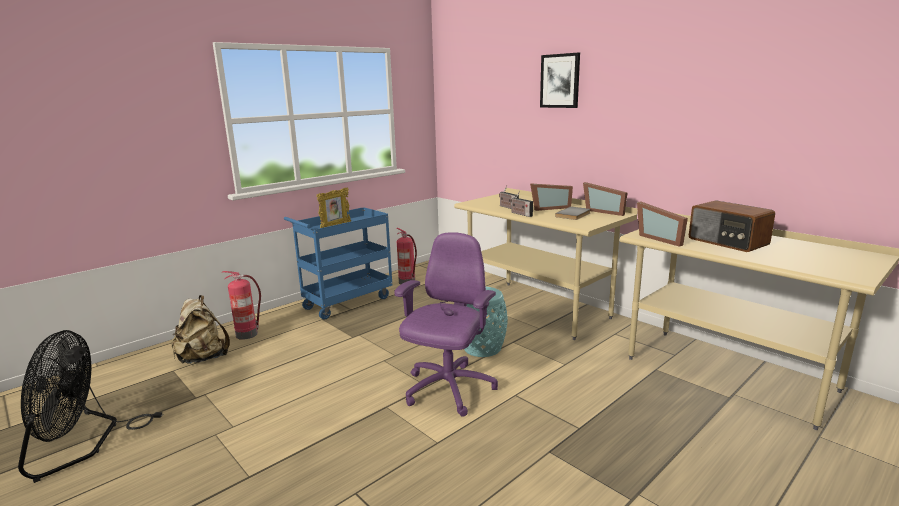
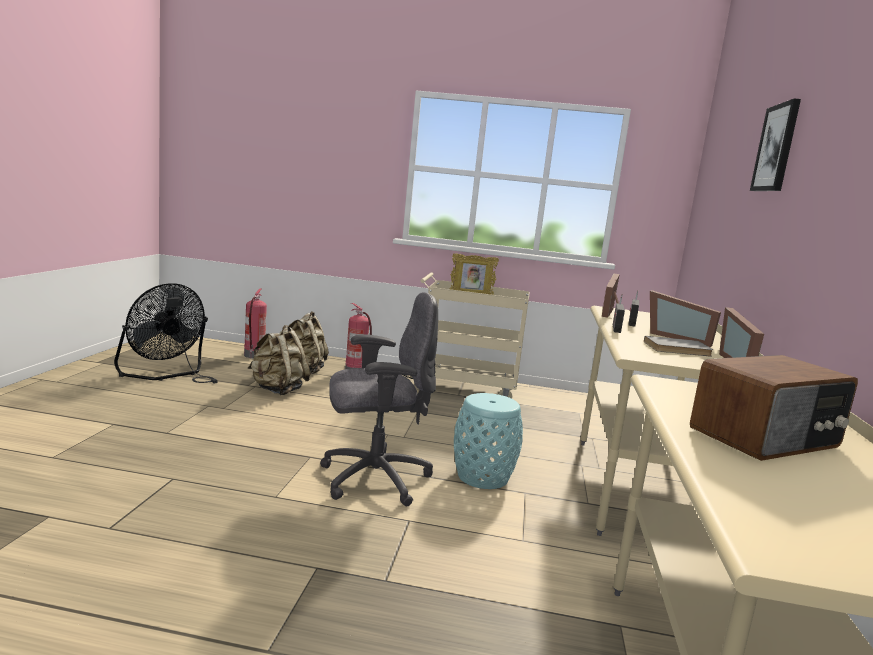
camera: 50 degrees right, 5 degrees down
(232, 384) = (278, 390): none -> beige backpack
(345, 304) = (464, 390): blue cart -> beige cart
(408, 282) = (560, 403): fire extinguisher -> fire extinguisher (254, 355)
(448, 390) = (373, 479): purple office chair -> grey office chair
(661, 239) = (675, 395): picture frame -> picture frame (613, 313)
(727, 242) = (767, 438): radio -> radio turned 135 degrees counterclockwise

